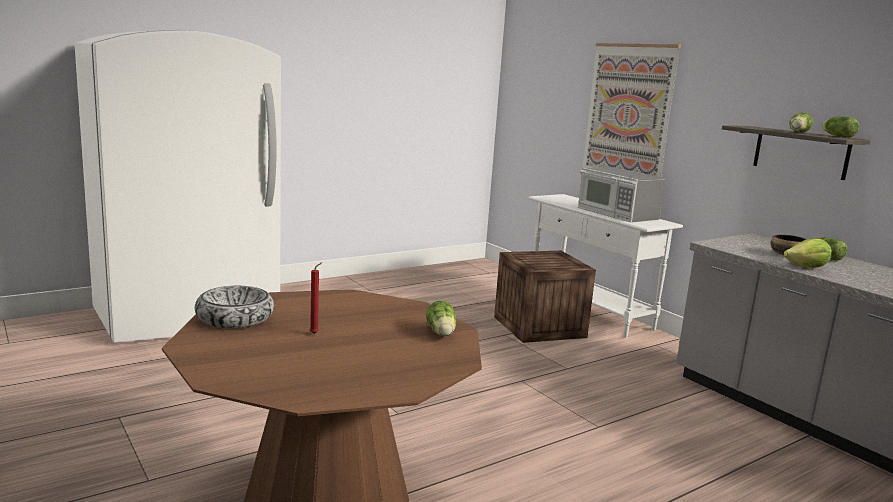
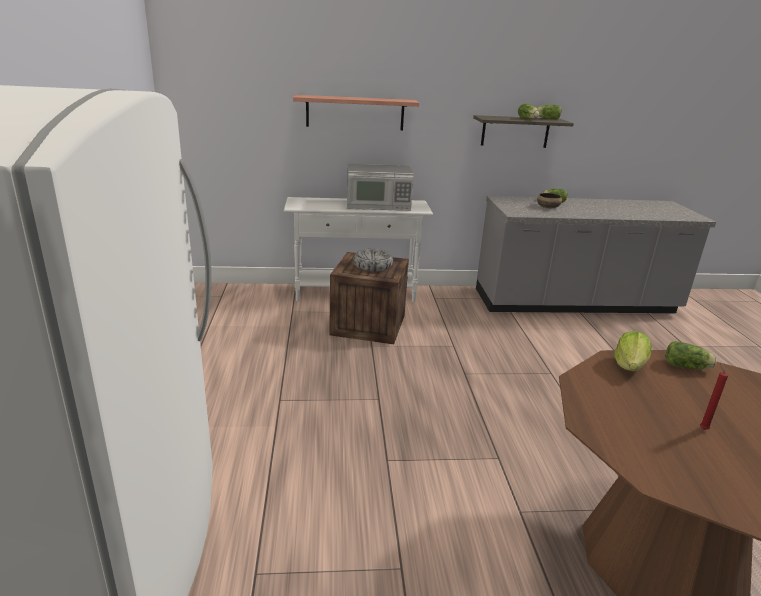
camera: 60 degrees left, 10 degrees up
(235, 318) = (663, 469): bowl -> bowl (373, 266)
(628, 115) = (355, 113): picture -> shelf
(807, 268) = (580, 213): lettuce -> lettuce (629, 366)

